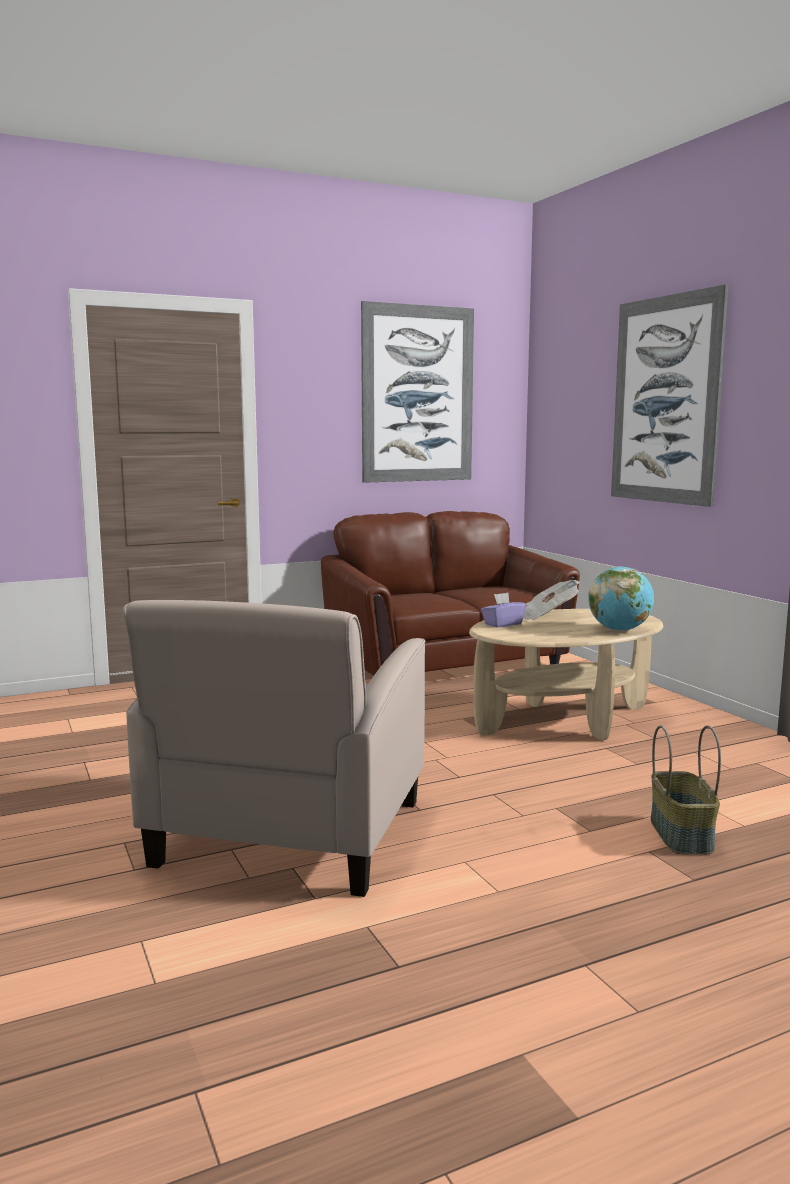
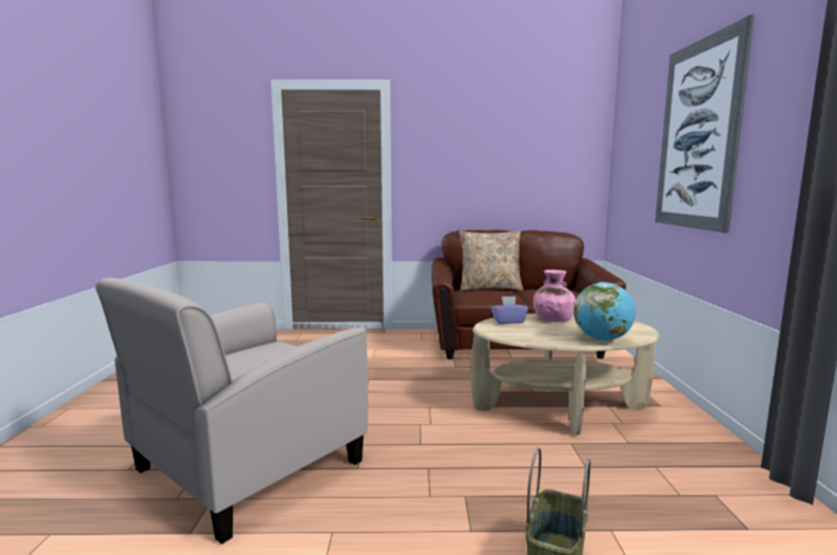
camera: 25 degrees right, 0 degrees up
(406, 592) = (490, 288): none -> beige pillow
(418, 394) = (514, 143): picture -> none
(545, 617) = (552, 320): newspaper -> pink vase

